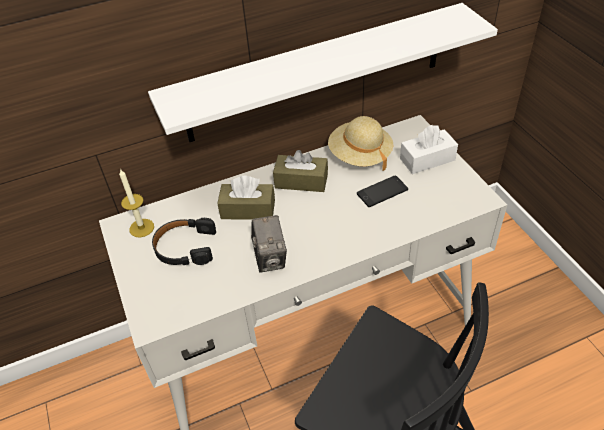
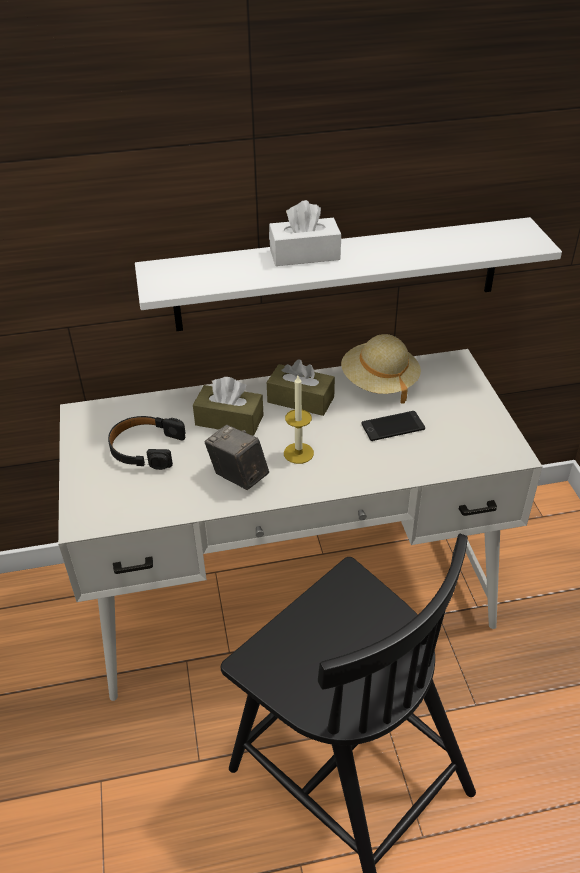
camera: 10 degrees right, 5 degrees down
(141, 228) = (104, 420): candle -> candle (298, 453)
(270, 258) = (238, 476): camera -> camera turned 135 degrees clockwise
(427, 159) = (459, 399): white tissue box -> white tissue box (304, 254)

